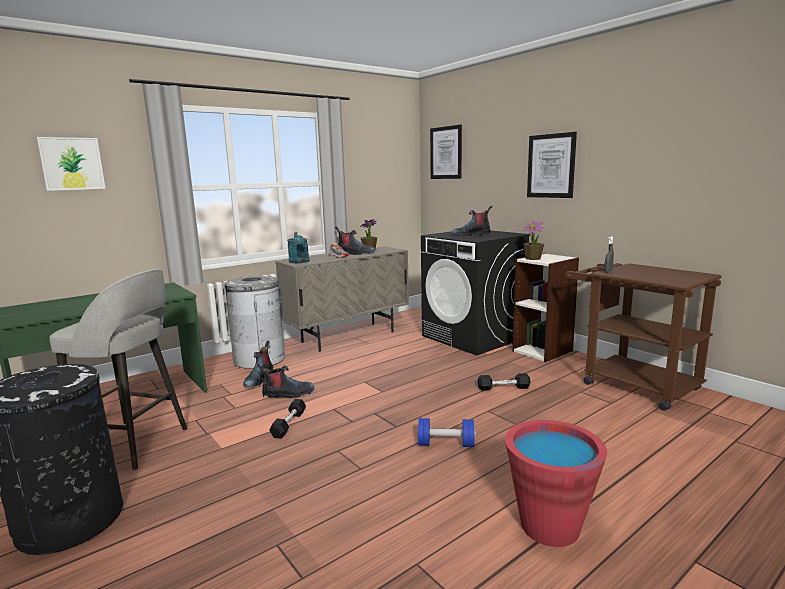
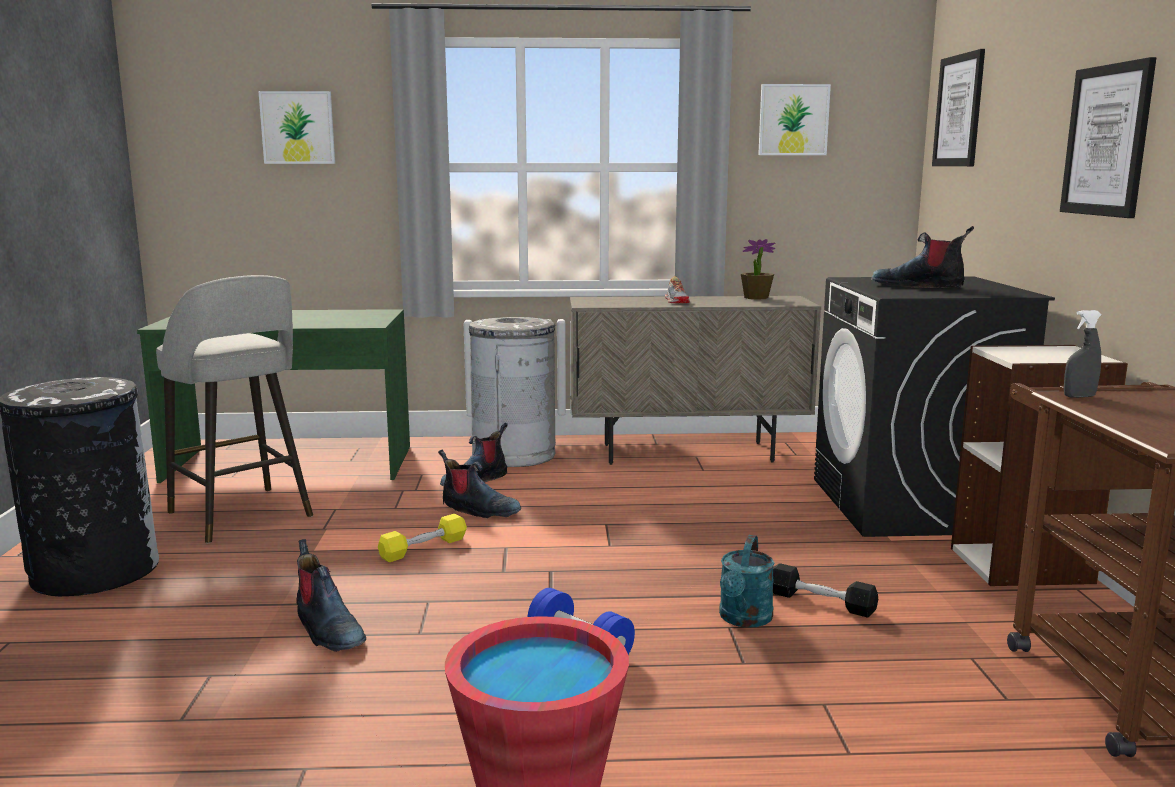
camera: 35 degrees right, 0 degrees up
(289, 424) = (423, 548): black dumbbell -> yellow dumbbell
(299, 262) = (596, 302): turquoise watering can -> turquoise watering can (744, 619)
(355, 253) = (715, 300): boot -> boot (327, 630)
(368, 157) = (793, 120): none -> picture
(533, 258) = (1009, 350): potted plant -> none

